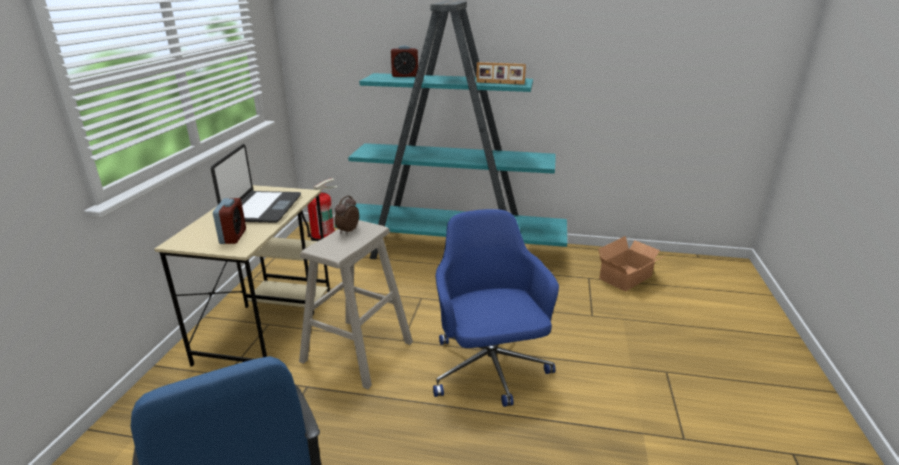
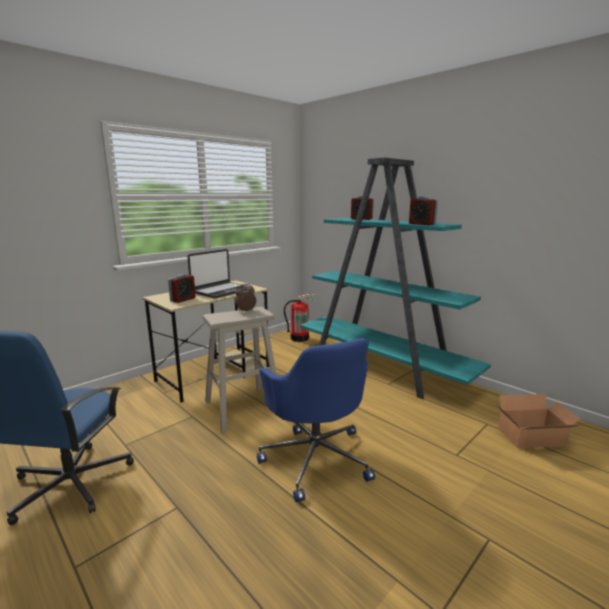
camera: 35 degrees right, 10 degrees down
(489, 369) = (316, 457): blue office chair -> blue office chair turned 135 degrees clockwise
(500, 83) = (422, 224): picture frame -> alarm clock

